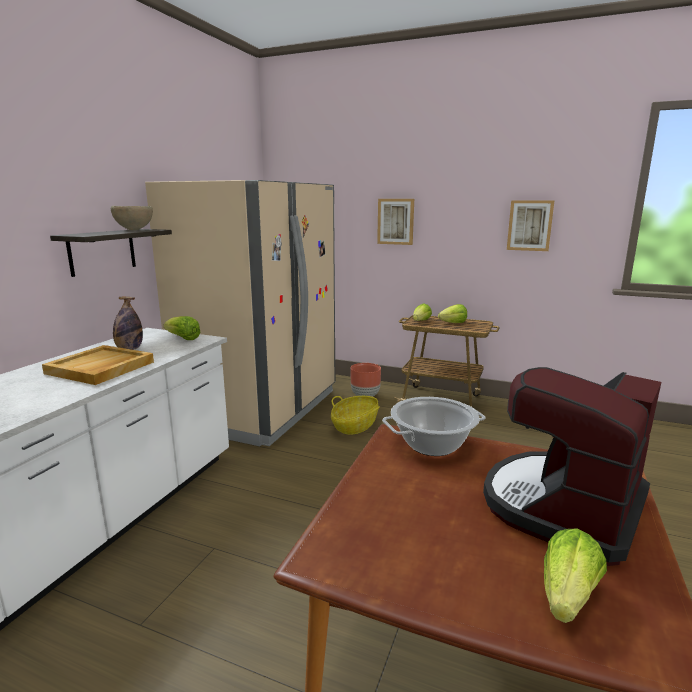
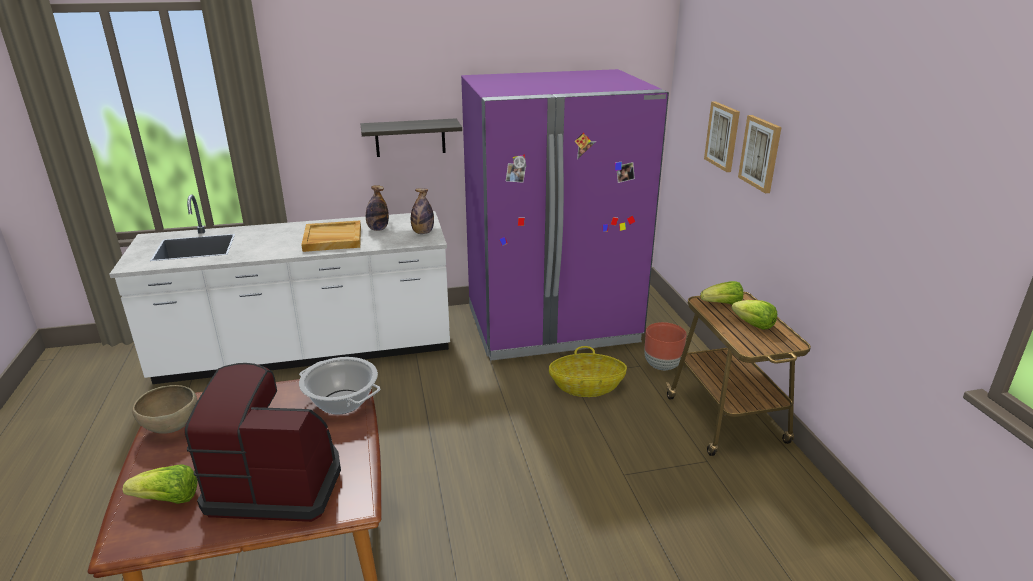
camera: 55 degrees right, 10 degrees up
(134, 230) = (433, 123): brown bowl -> brown bowl (171, 429)
(183, 338) = (423, 232): lettuce -> bottle
(262, 409) = (552, 325): beige fridge -> purple fridge
(530, 225) = (891, 221): picture -> picture (723, 136)

